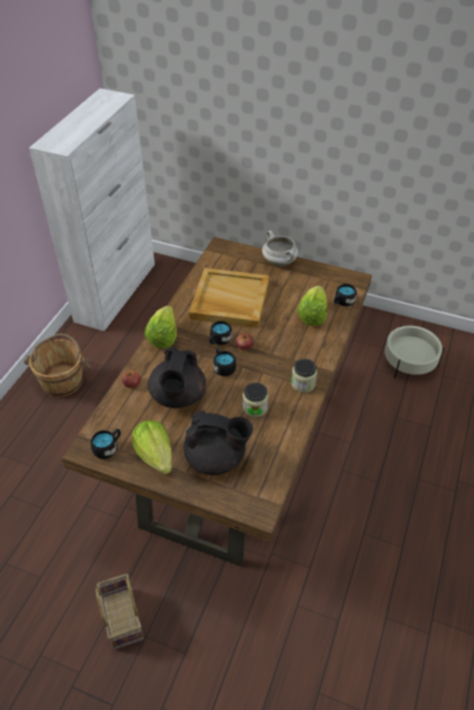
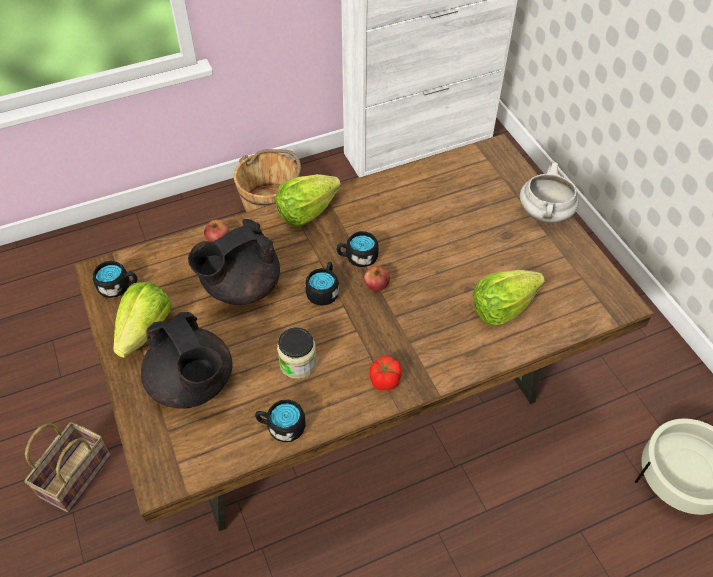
camera: 45 degrees right, 5 degrees up
(229, 300) = (426, 220): beige tray -> none
(303, 384) = (384, 380): jar -> tomato
(342, 302) = (564, 319): black mug -> black mug (281, 427)

